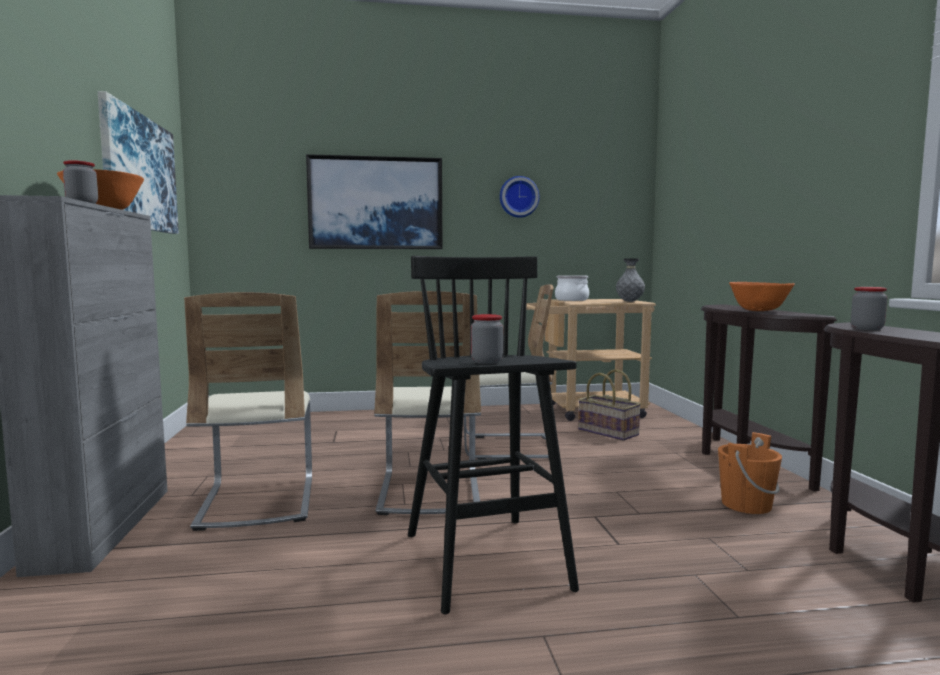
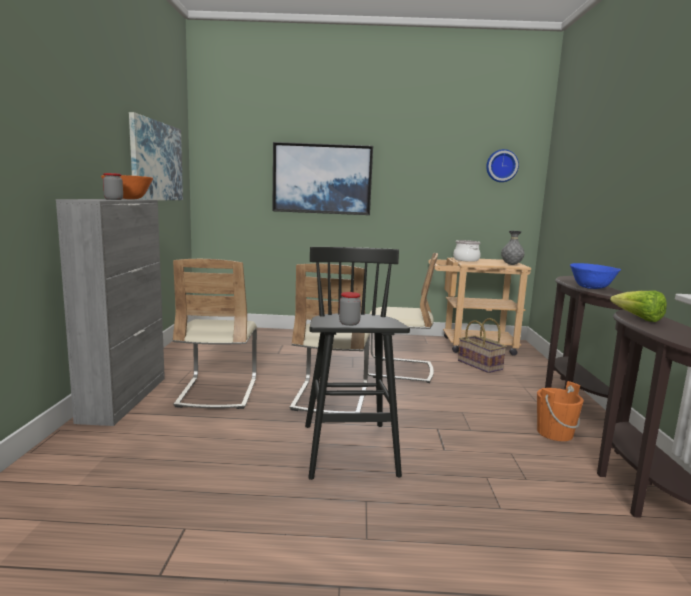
camera: 10 degrees right, 5 degrees up
(518, 197) = (432, 176): wall clock -> wall clock (501, 166)
(759, 311) = (591, 288): orange bowl -> blue bowl
(867, 329) = (638, 319): jar -> lettuce

